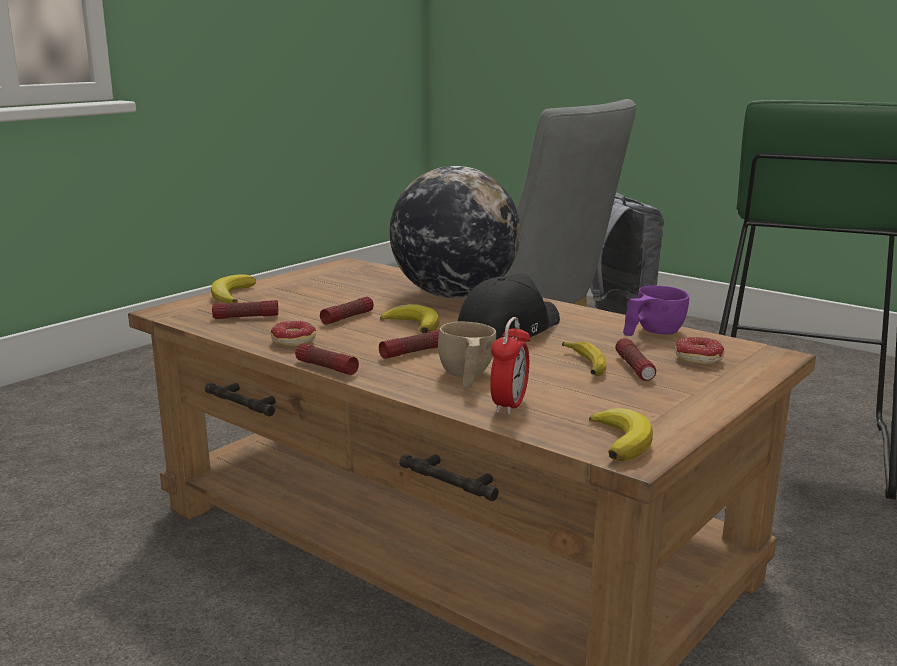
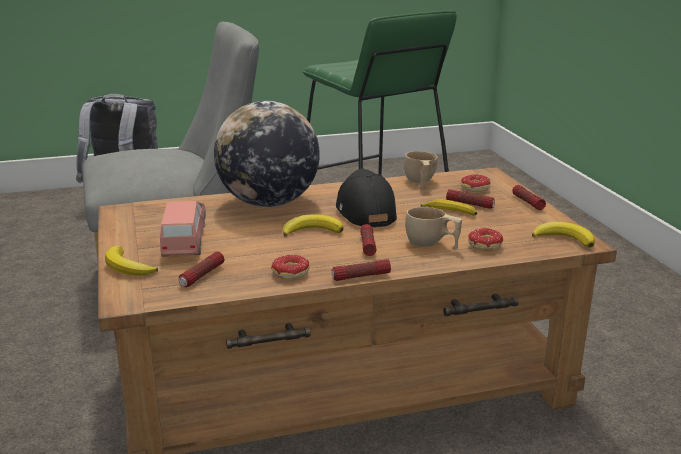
camera: 55 degrees left, 5 degrees up
(313, 294) = (184, 240): none -> pink toy car
(347, 318) = (263, 244): flashlight -> flashlight (527, 202)
(509, 405) = (490, 247): alarm clock -> donut
(651, 332) = (420, 183): purple cup -> beige cup

